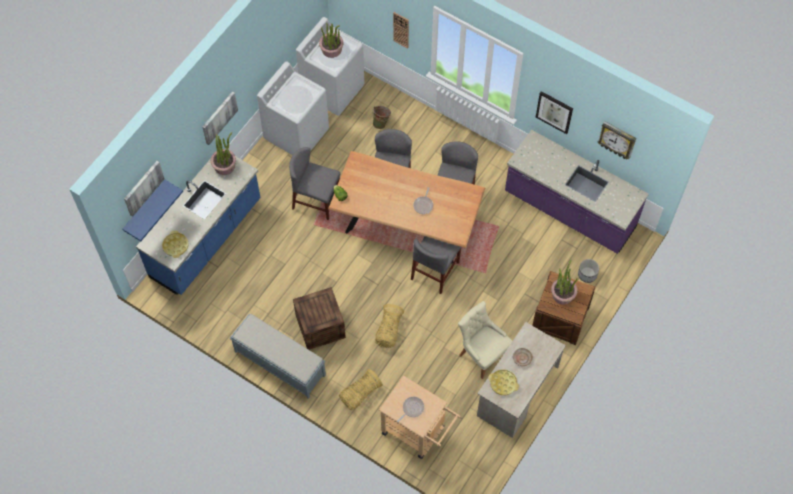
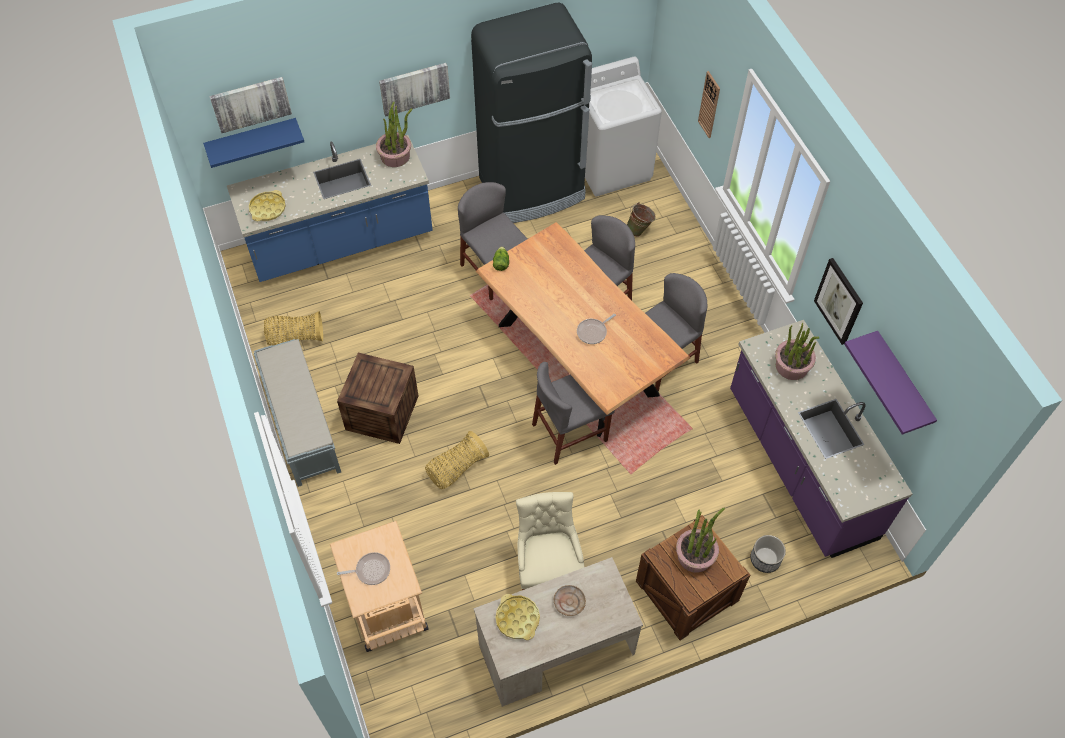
camera: 35 degrees right, 5 degrees down
(297, 133) = (532, 189): white washing machine -> black fridge
(331, 49) = (619, 97): potted plant -> potted plant (791, 366)
(360, 394) = (361, 521): basket -> basket (295, 337)
(617, 140) = (902, 382): wall clock -> purple shelf

